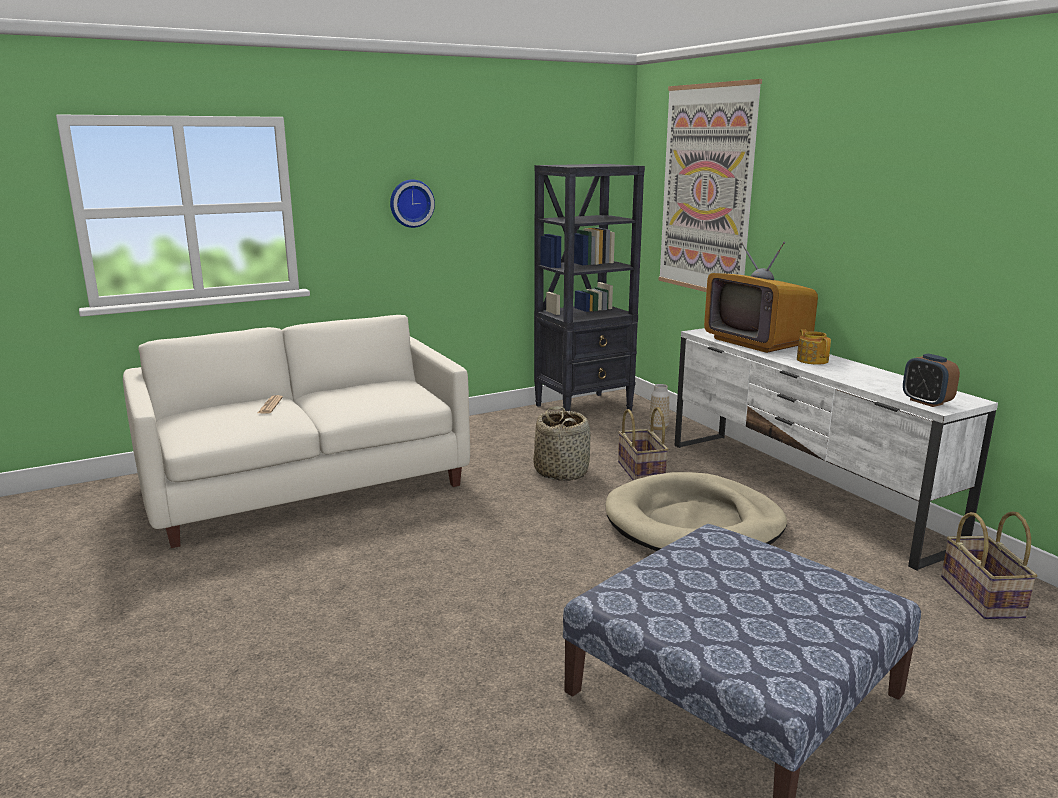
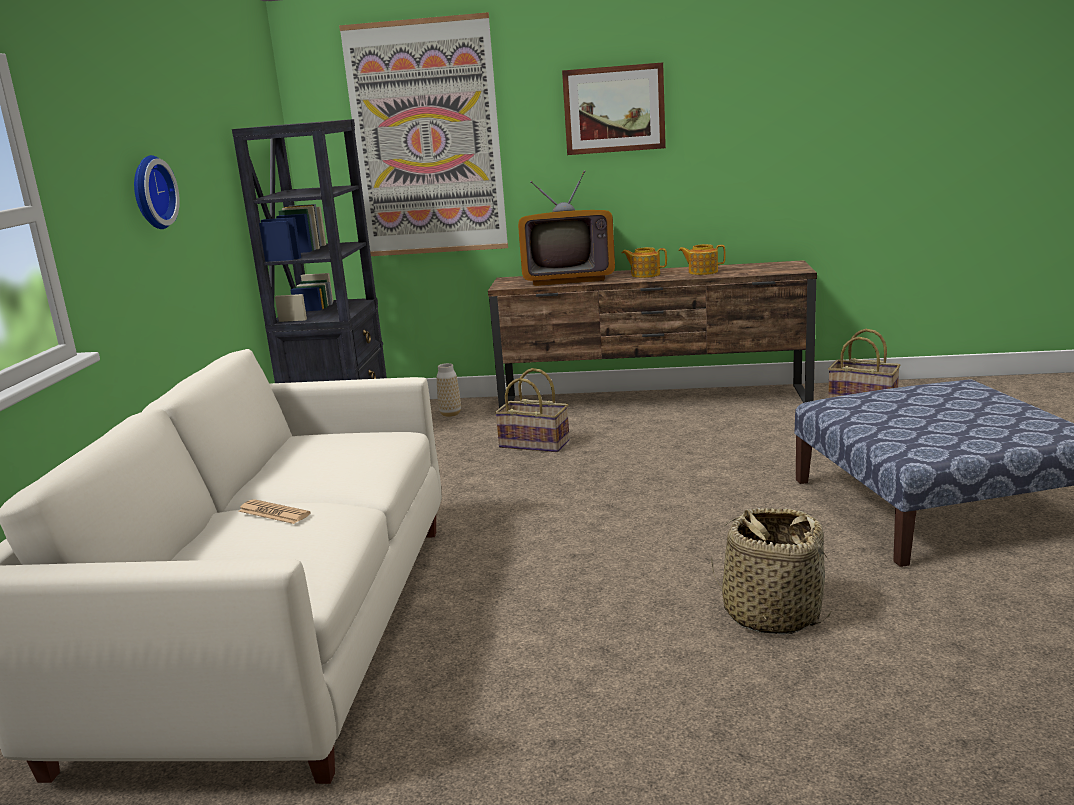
camera: 55 degrees left, 0 degrees up
(561, 471) = (481, 476): basket -> basket (771, 613)
(694, 523) = (663, 450): beige dog bed -> none
(800, 491) = (654, 402): white tv stand -> brown tv stand
(842, 184) = (614, 109): none -> picture
(859, 375) = (702, 272): none -> teapot
(926, 402) = (784, 270): alarm clock -> none

